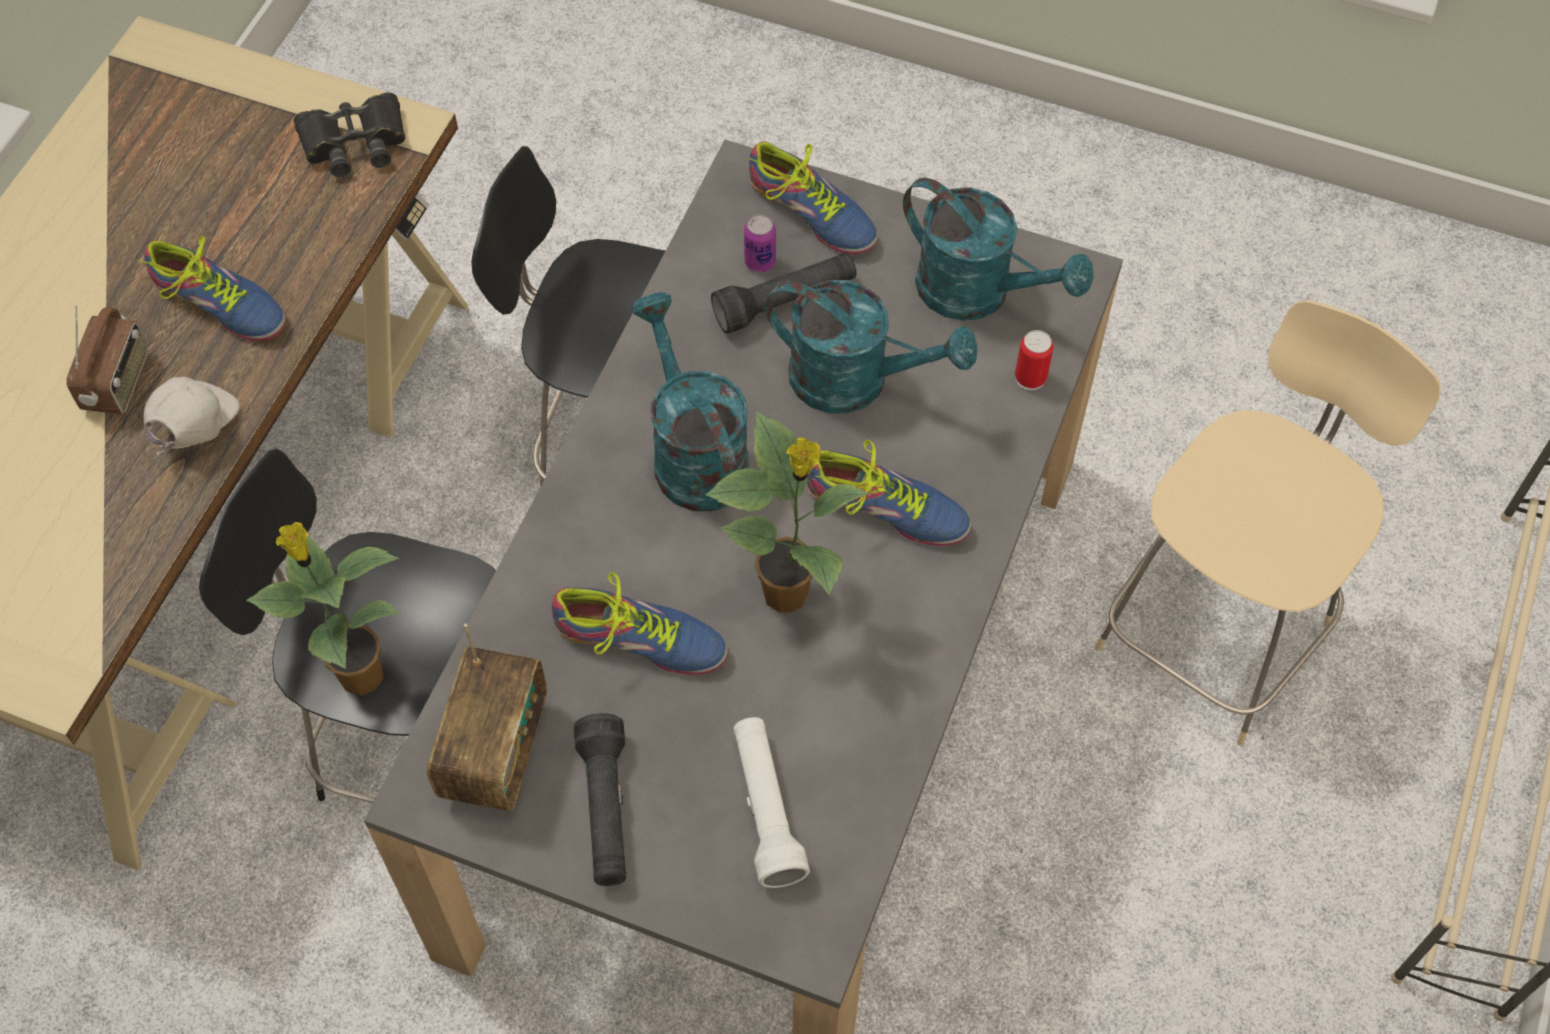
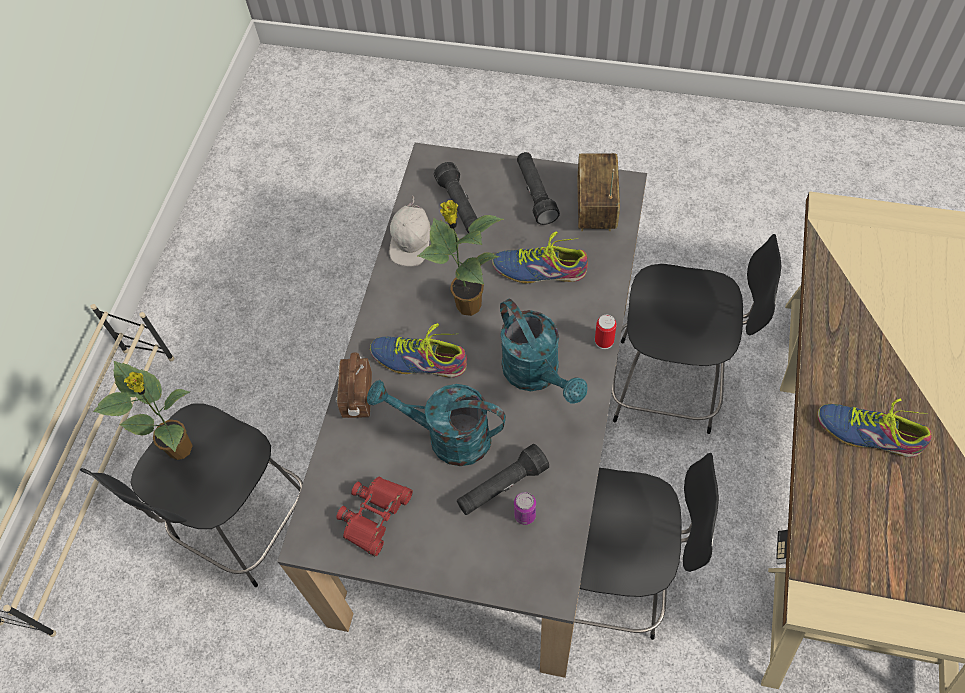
camera: 175 degrees right, 0 degrees up
(118, 382) = (899, 370): radio -> radio (356, 396)
(194, 428) = (837, 350): white cap -> white cap (412, 243)
(354, 142) = (847, 581): black binoculars -> none
(358, 674) = (691, 287): potted plant -> potted plant (182, 449)
(766, 809) = (460, 206): white flashlight -> black flashlight
(812, 212) = (496, 564): shoe -> none
(979, 293) = (374, 515): turquoise watering can -> red binoculars
(1030, 378) = (339, 458): can -> can (604, 341)
(1218, 629) = (242, 525): beige stool -> black stool

